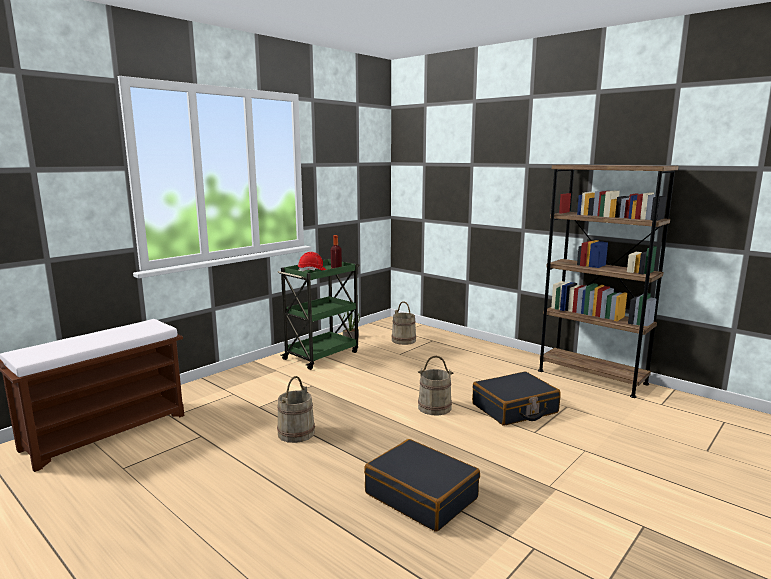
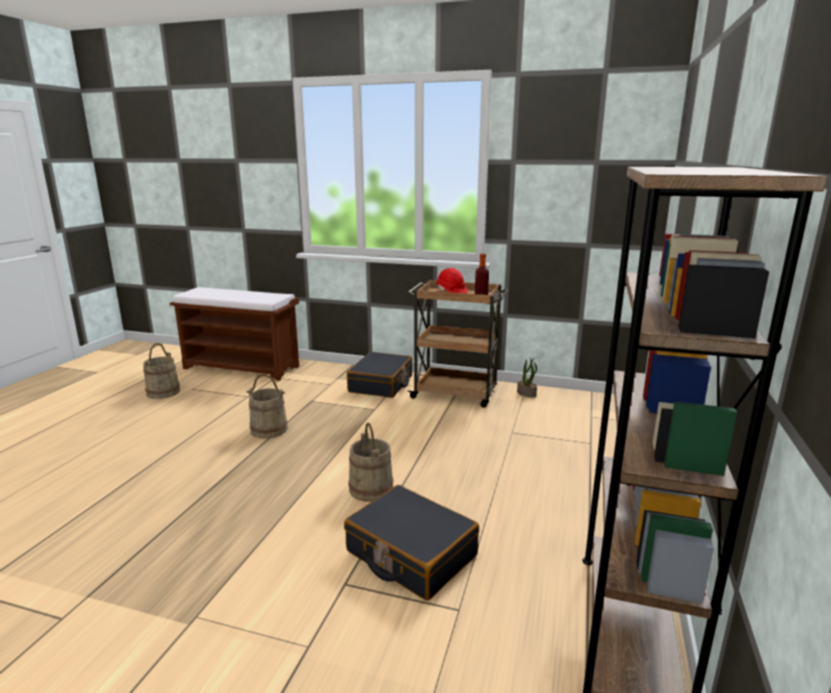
camera: 65 degrees right, 5 degrees up
(322, 355) = (456, 393): green cart -> brown cart
(403, 340) = (562, 424): beige bucket -> beige bucket (163, 392)
(421, 495) = (164, 522): black suitcase -> black suitcase (381, 384)

